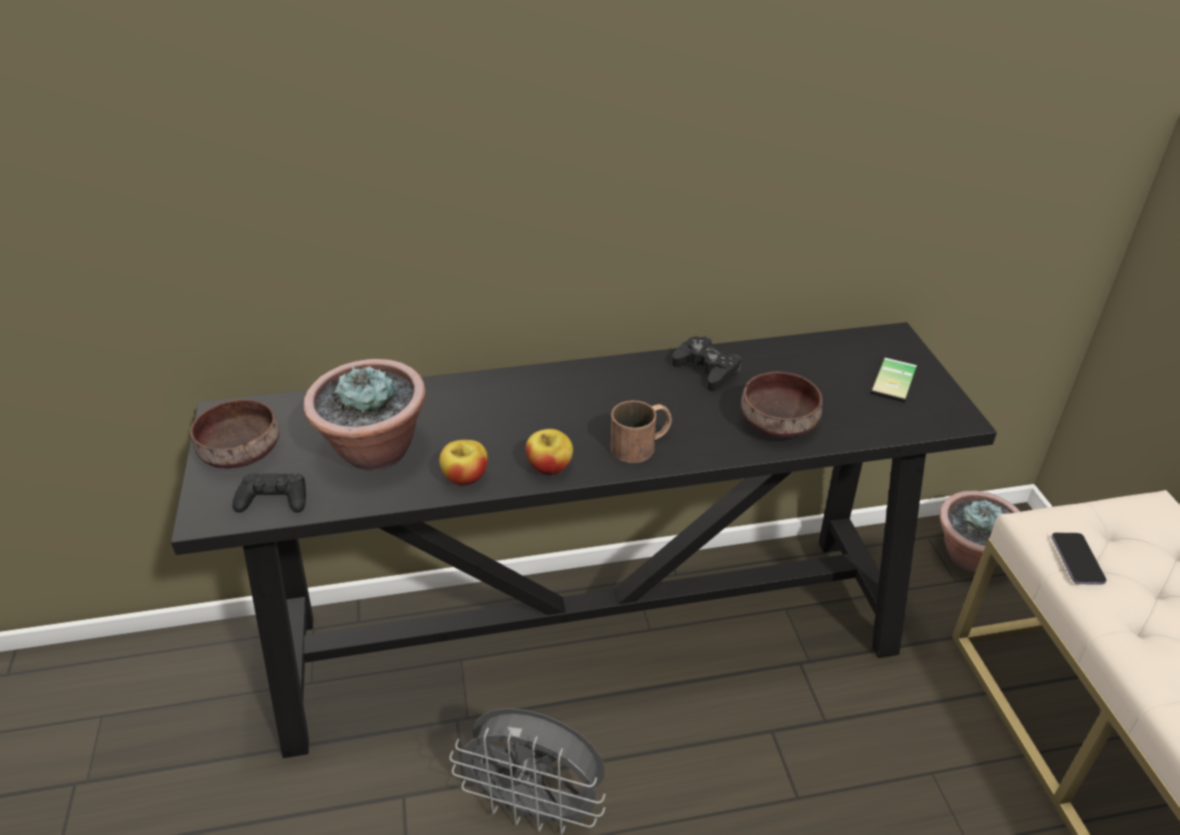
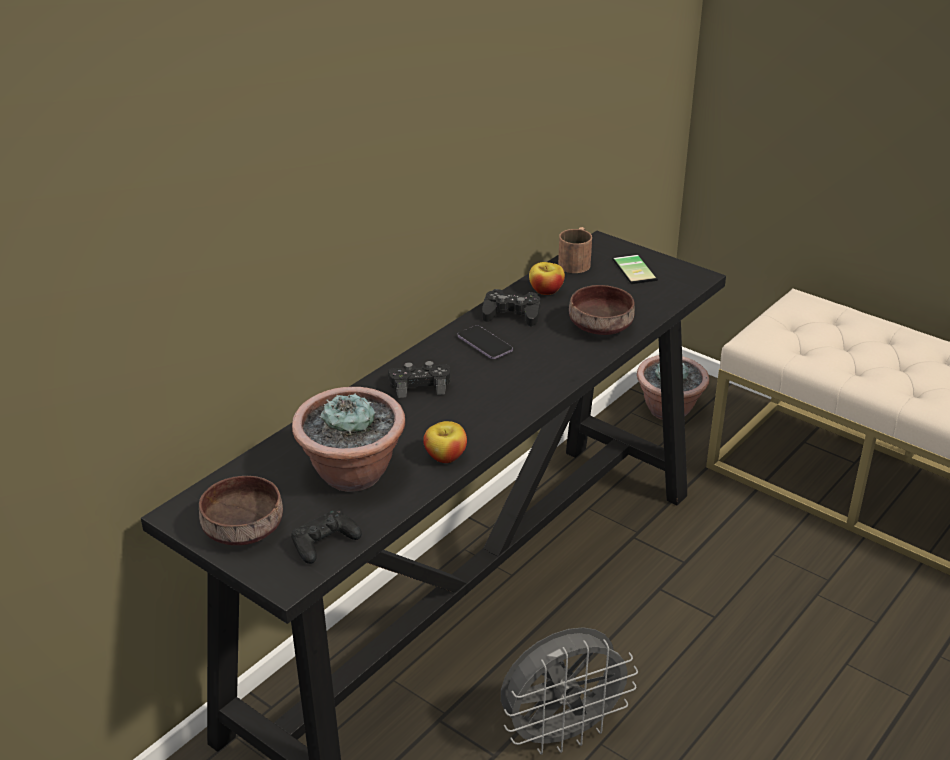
camera: 40 degrees left, 5 degrees down
(535, 398) = (419, 385): none -> black game controller
(549, 467) = (494, 422): apple -> apple (546, 291)
(642, 444) = (534, 379): brown mug -> brown mug (576, 261)
(1077, 560) = (793, 349): phone -> phone (484, 344)

